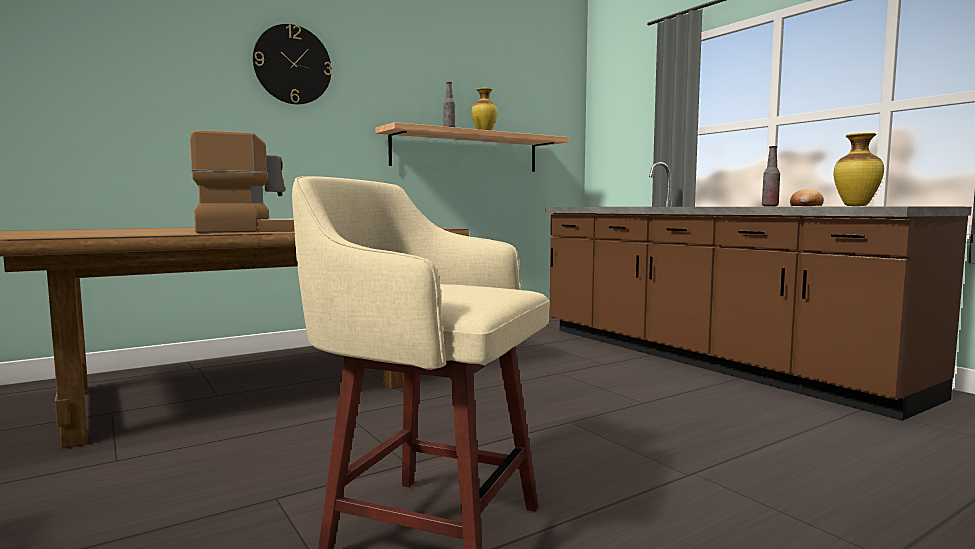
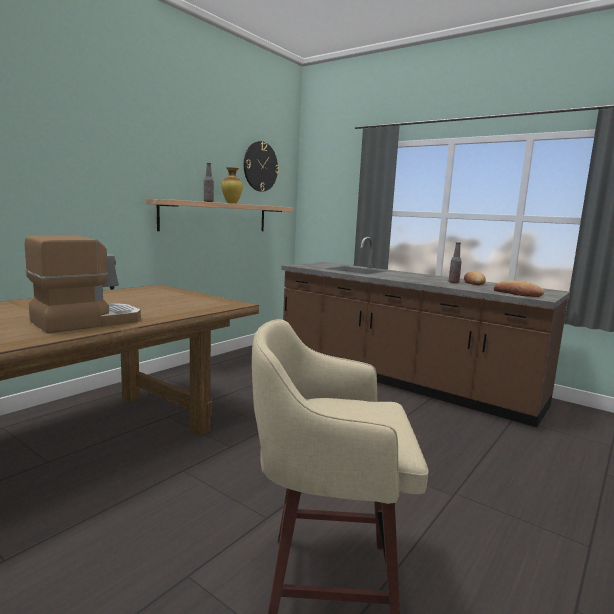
camera: 20 degrees left, 5 degrees up
(292, 65) = (75, 142): wall clock -> wall clock (260, 166)
(856, 206) = (517, 294): vase -> bread

